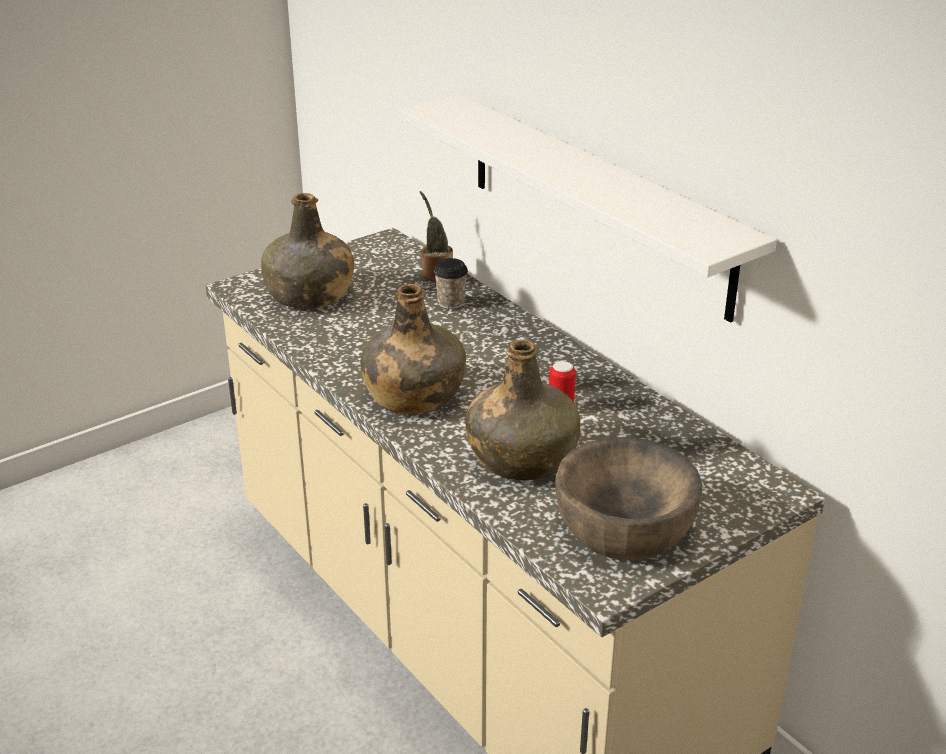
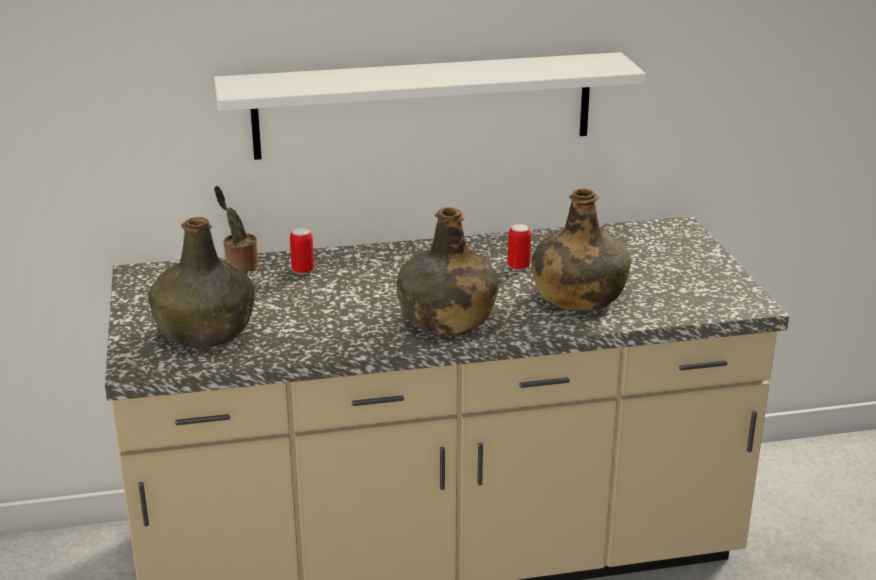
camera: 65 degrees left, 5 degrees down
(451, 303) = (303, 271): cup -> can
(624, 526) = (689, 282): brown bowl -> none

